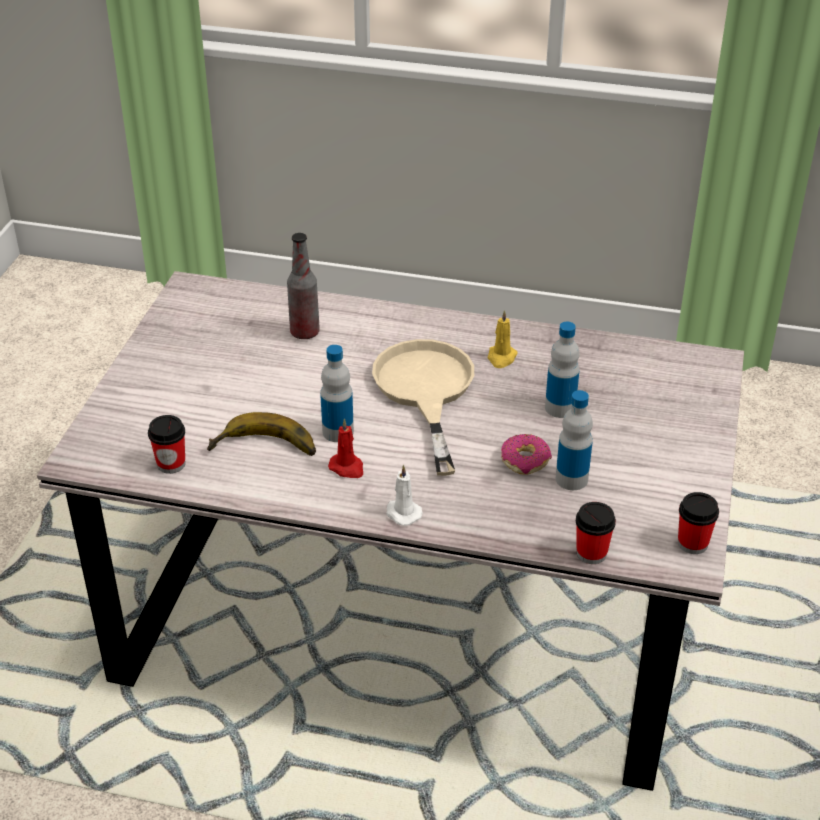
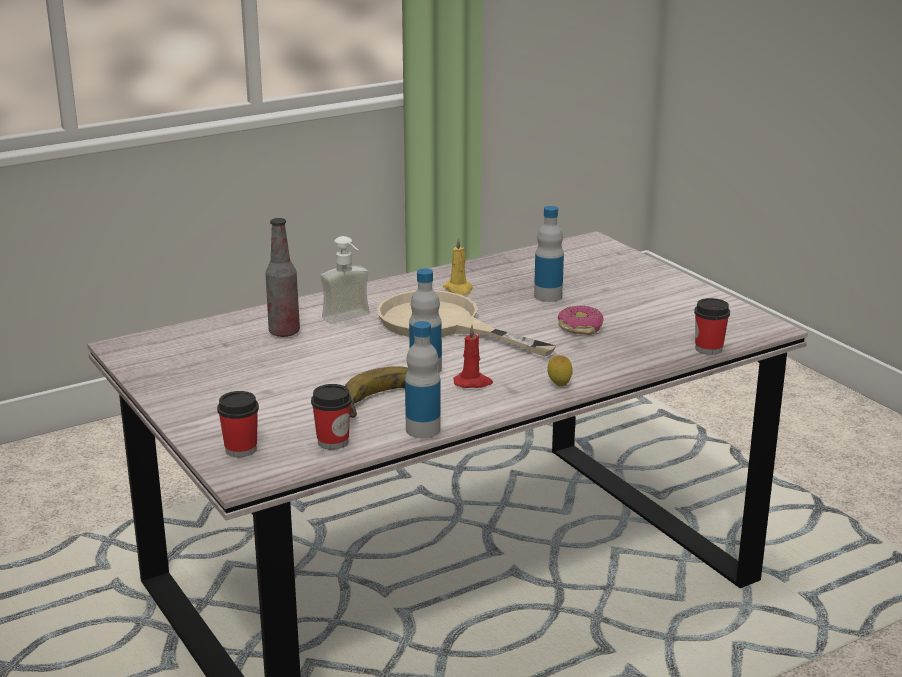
camera: 45 degrees left, 15 degrees down
(368, 346) = (350, 320): none -> soap dispenser
(402, 513) = (559, 386): white candle -> lemon
(571, 479) = (626, 323): bottle -> bottle (423, 430)
(692, 543) = (750, 319): cup -> cup (241, 449)

